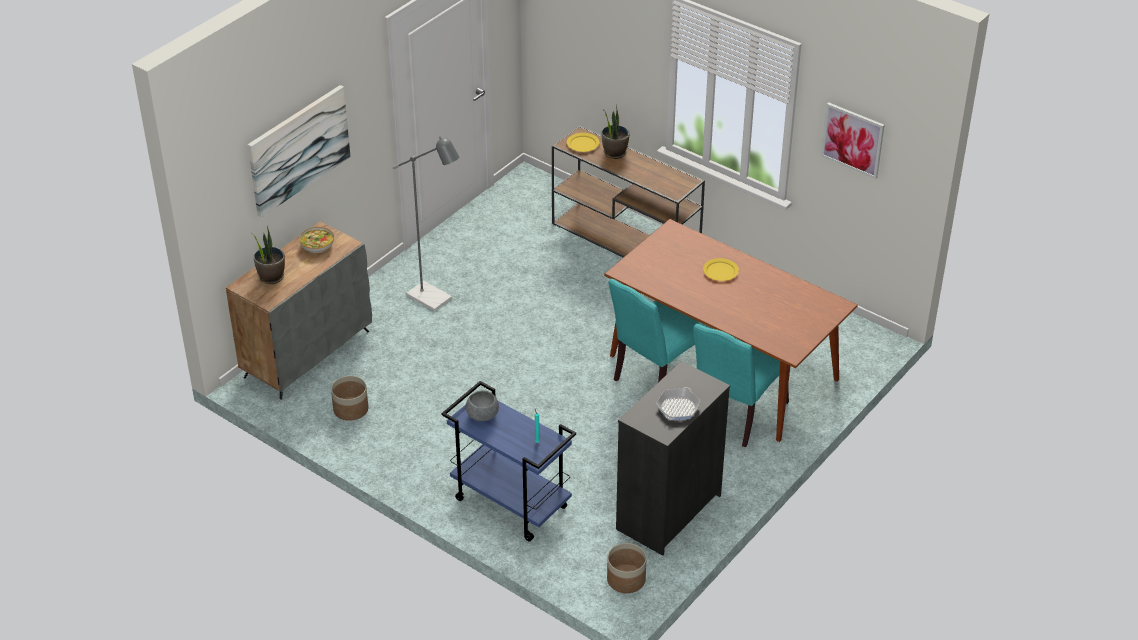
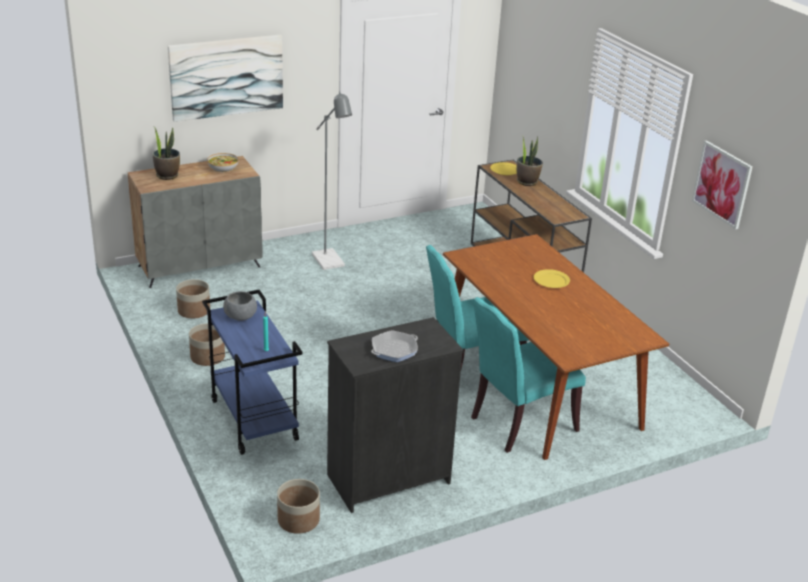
camera: 25 degrees right, 10 degrees down
(411, 456) = (208, 357): none -> planter

